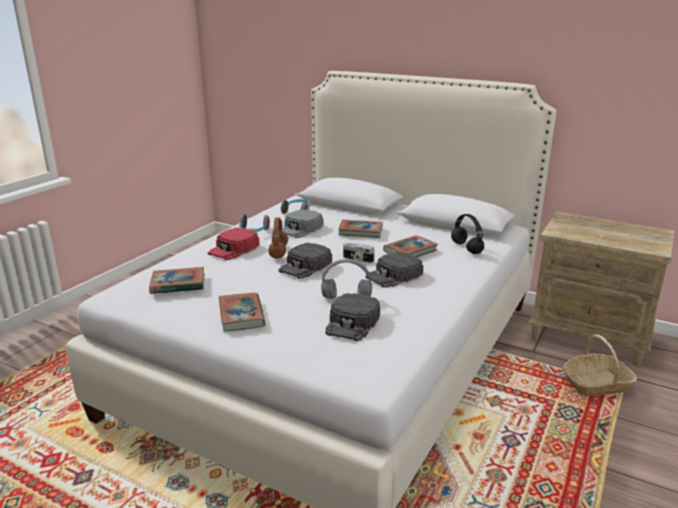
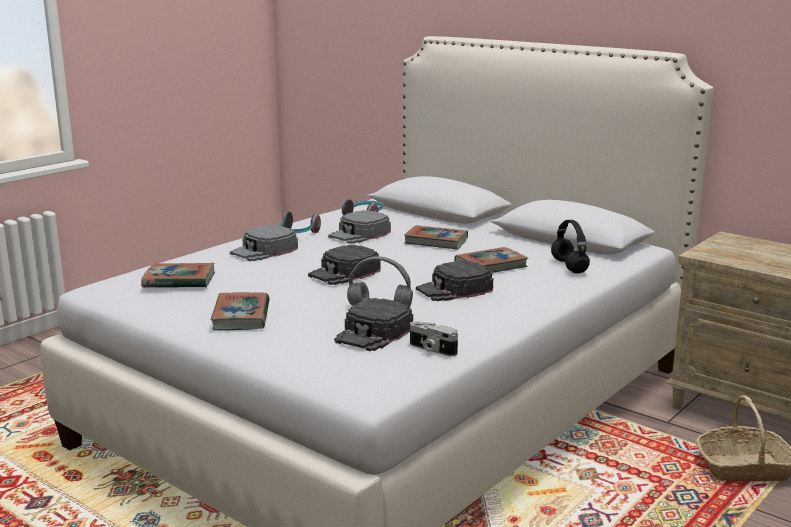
camera: 10 degrees right, 5 degrees down
(234, 249) = (264, 251): red cap -> grey cap
(279, 253) = (318, 257): brown headphones -> none
(357, 259) = (415, 270): camera -> camera (431, 349)

